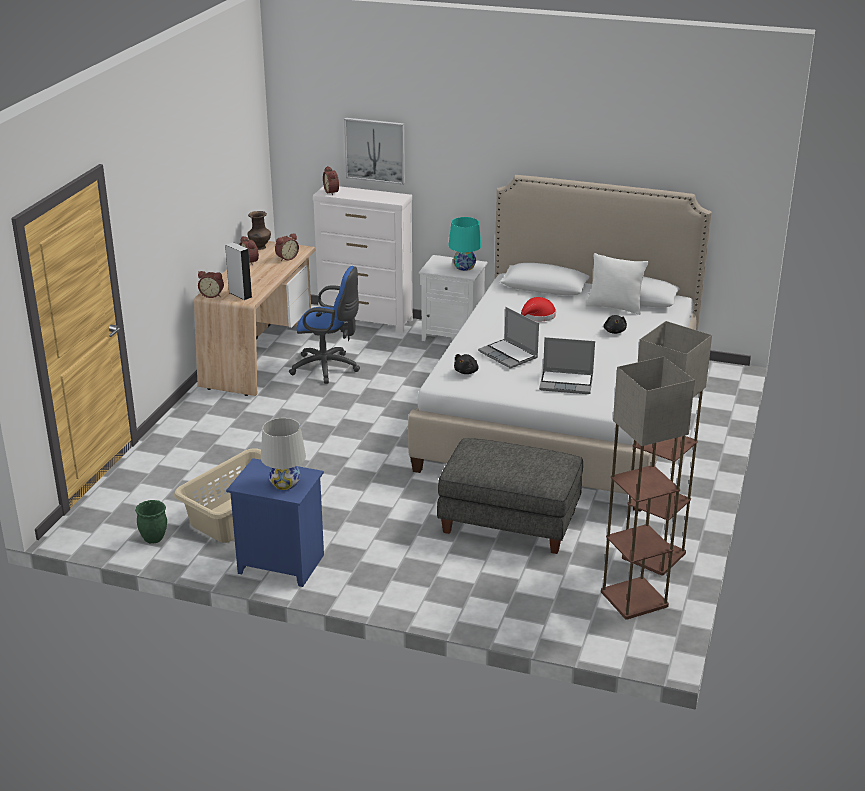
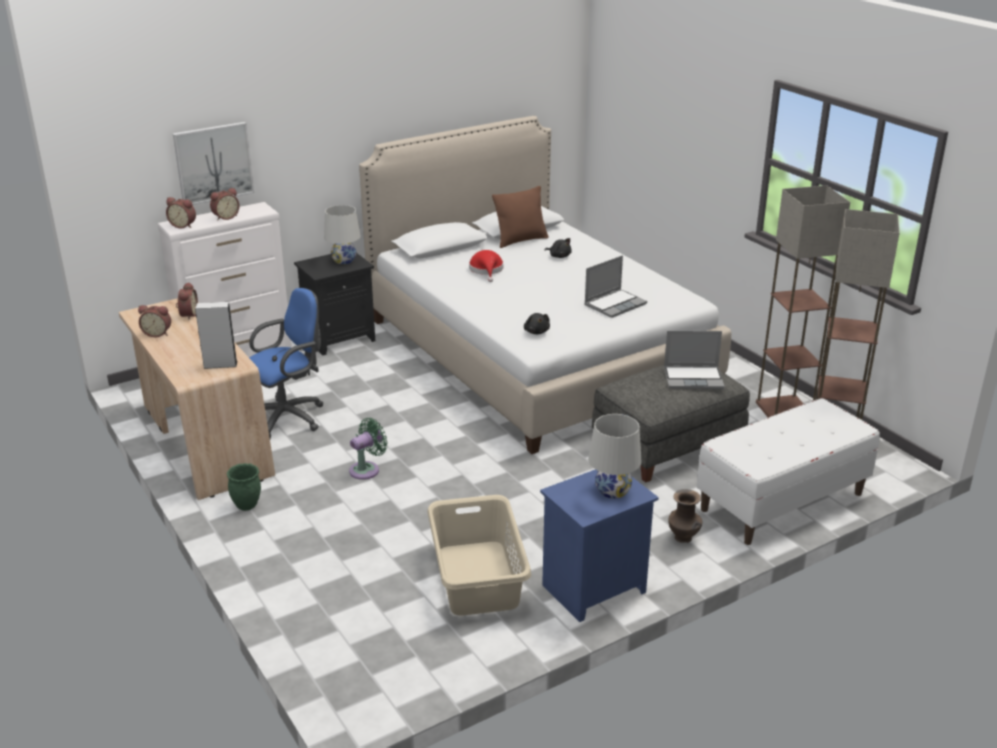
camera: 50 degrees left, 0 degrees up
(154, 539) = (451, 651): green planter -> green planter (247, 505)
(212, 295) = (191, 378): alarm clock -> alarm clock (225, 217)
(260, 247) = (137, 318): brown vase -> brown vase (683, 538)
(307, 422) = (367, 469): none -> green fan
(454, 335) = (340, 338): white nightstand -> black nightstand
(464, 267) = (343, 260): turquoise table lamp -> white table lamp
(503, 604) = (782, 502): none -> white bench
(509, 355) = (536, 305): laptop -> laptop (694, 378)
(614, 307) = (520, 240): white pillow -> brown pillow

